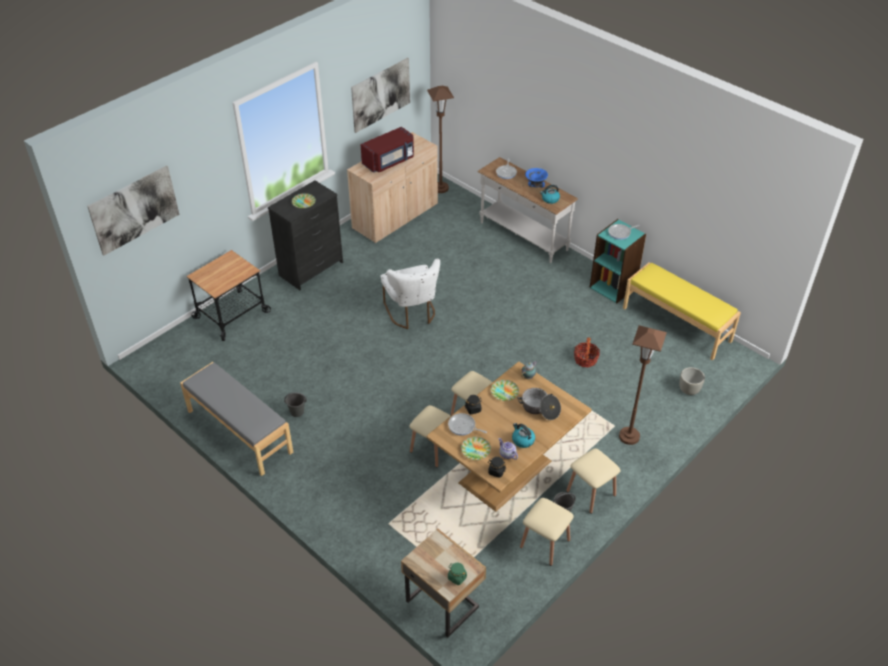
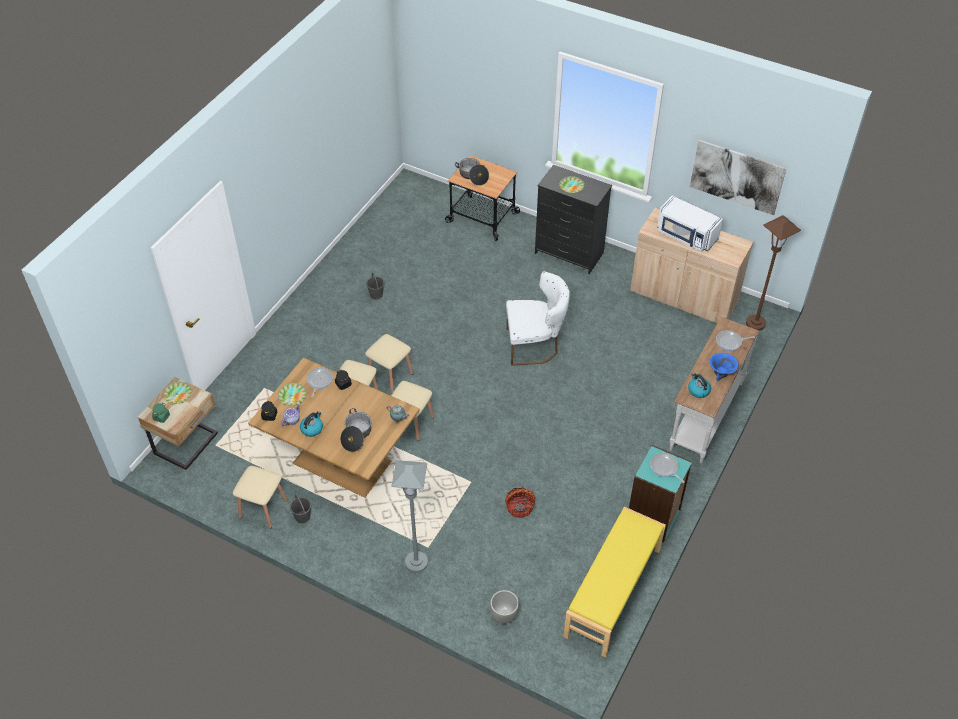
camera: 75 degrees right, 5 degrees up
(134, 210) = (444, 65): picture -> none
(219, 279) = (472, 176): none -> cooking pot
(239, 432) = (342, 264): grey bench -> none
(389, 161) = (686, 236): red microwave -> white microwave
(412, 313) = (535, 345): white chair -> white chair turned 150 degrees counterclockwise
(504, 392) = (372, 404): plate -> plate (177, 394)
(591, 493) = (331, 537): beige stool -> beige stool (390, 376)
(629, 436) = (416, 563): brown floor lamp -> grey floor lamp

